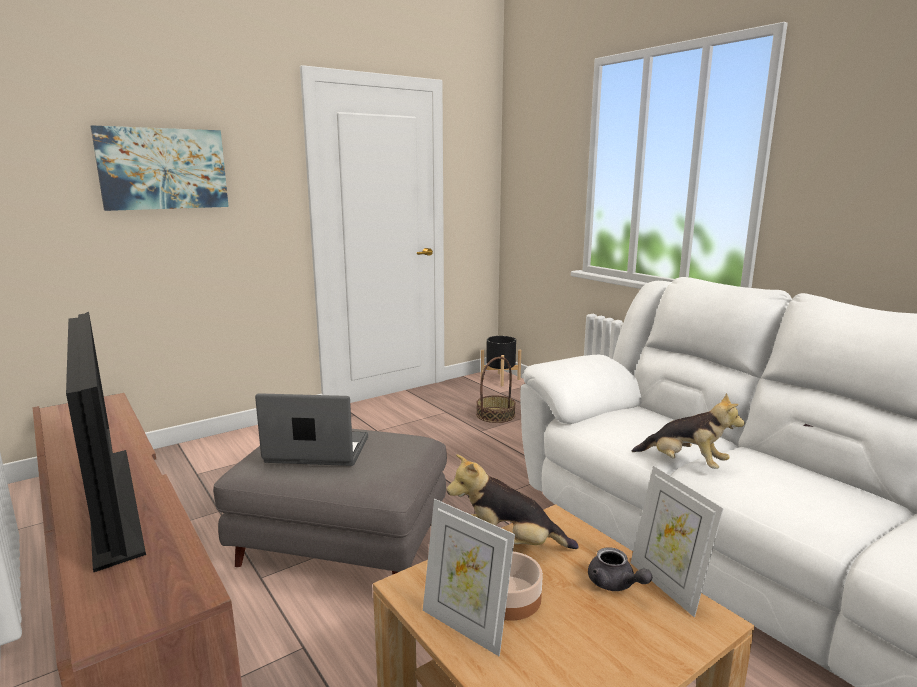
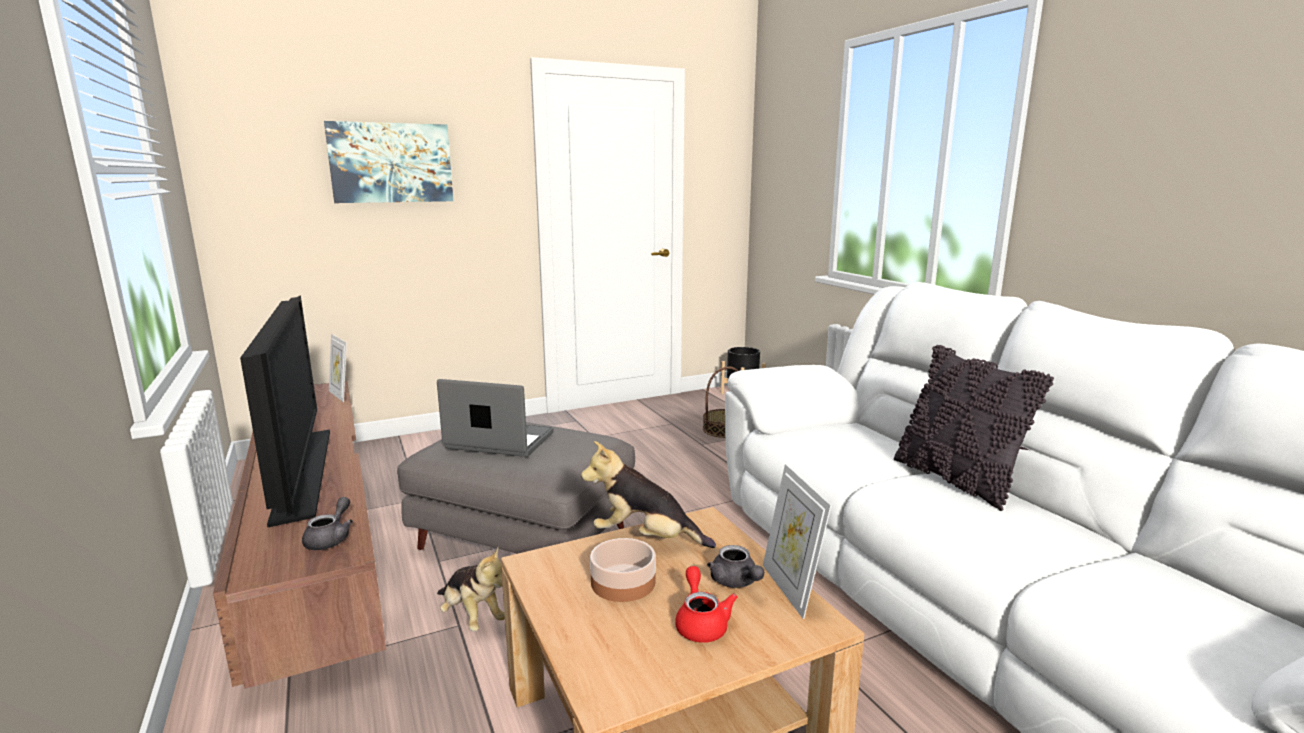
camera: 10 degrees right, 0 degrees up
(172, 578) = (331, 539): none -> grey teapot
(465, 626) = (569, 601): picture frame -> picture frame (341, 395)
(603, 634) = (701, 623): none -> red teapot
(685, 464) = (876, 481): plush toy -> plush toy (472, 617)
(752, 457) = (957, 480): none -> black pillow

